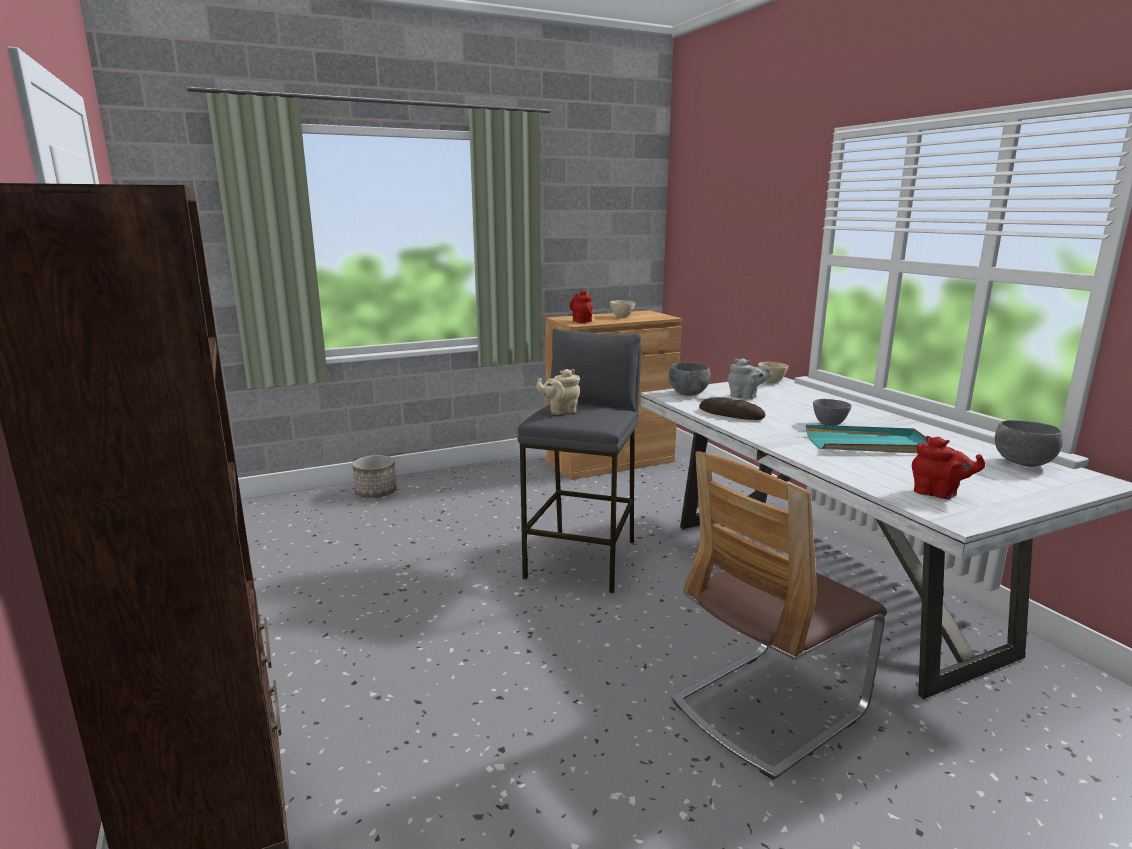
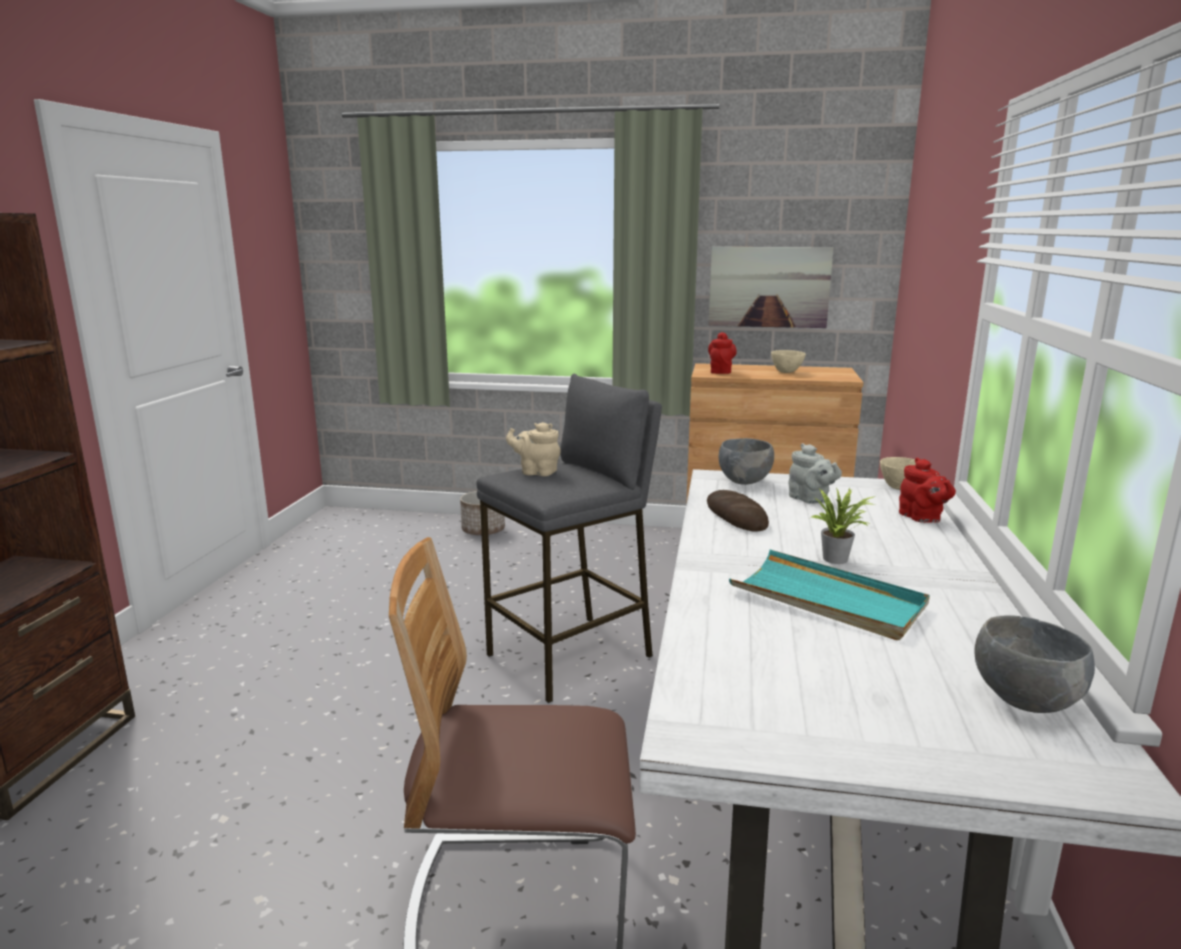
camera: 35 degrees right, 0 degrees up
(584, 254) = (769, 287): none -> picture
(828, 424) = (838, 559): grey bowl -> potted plant
(938, 494) = (753, 693): red teapot -> red teapot (922, 518)

